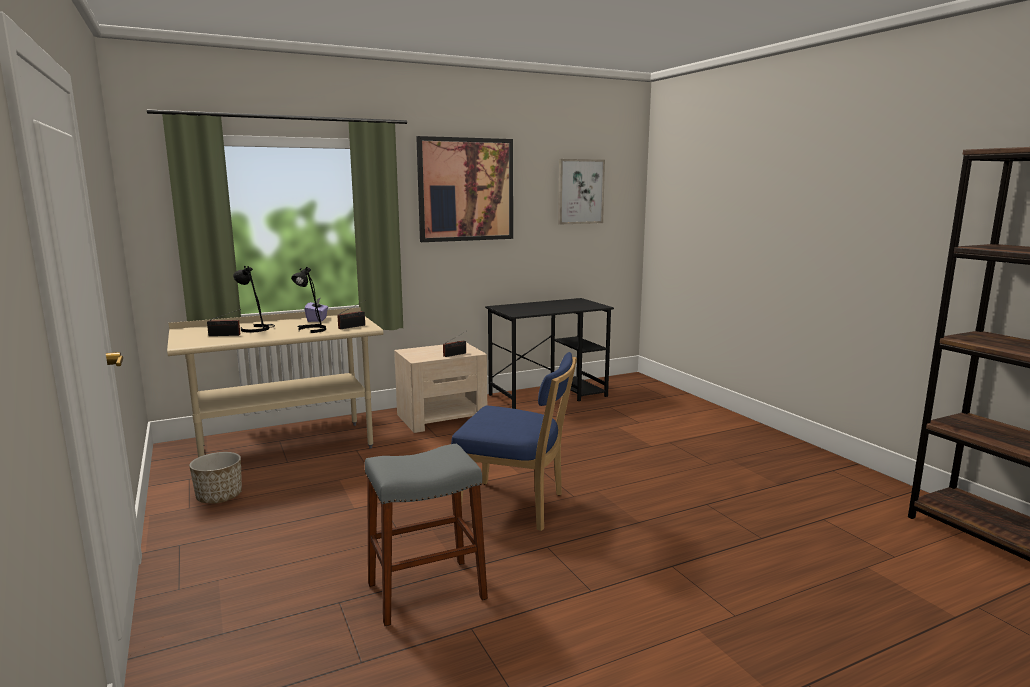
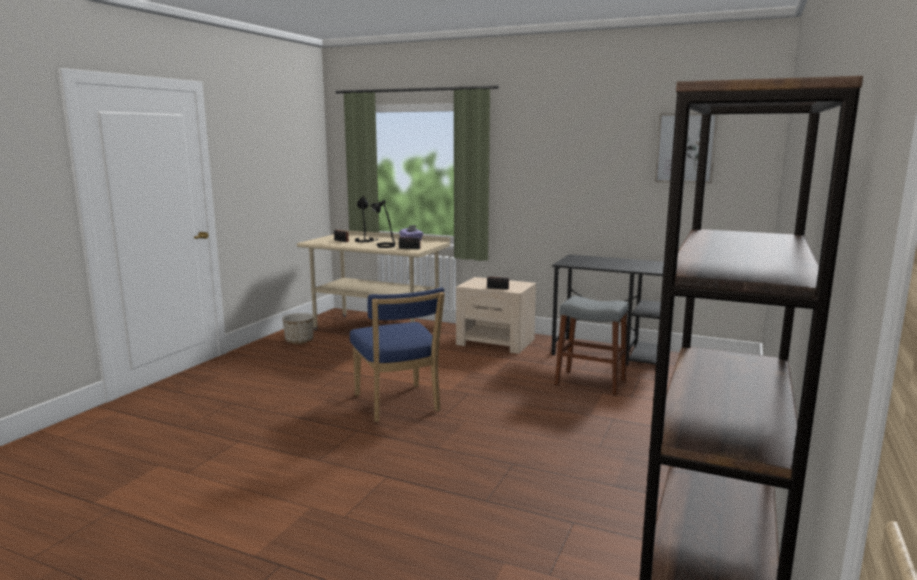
camera: 50 degrees right, 0 degrees up
(426, 591) = (264, 417): grey stool -> grey stool (590, 383)
(466, 189) = (556, 144): picture -> none

